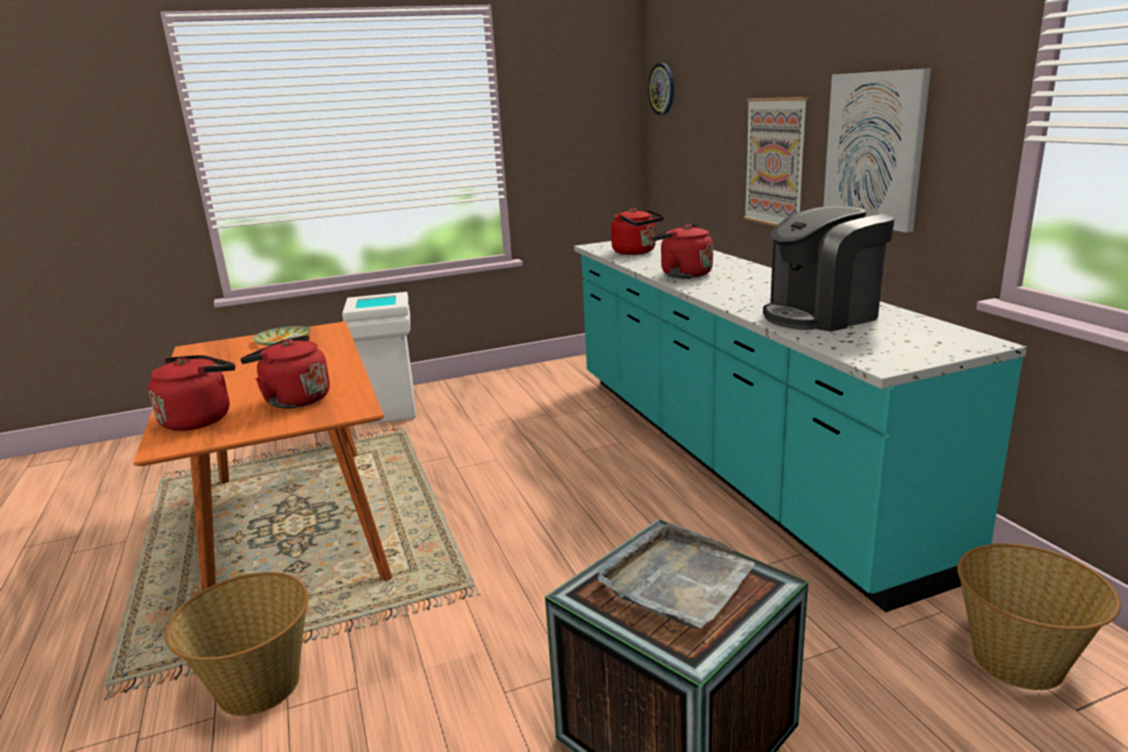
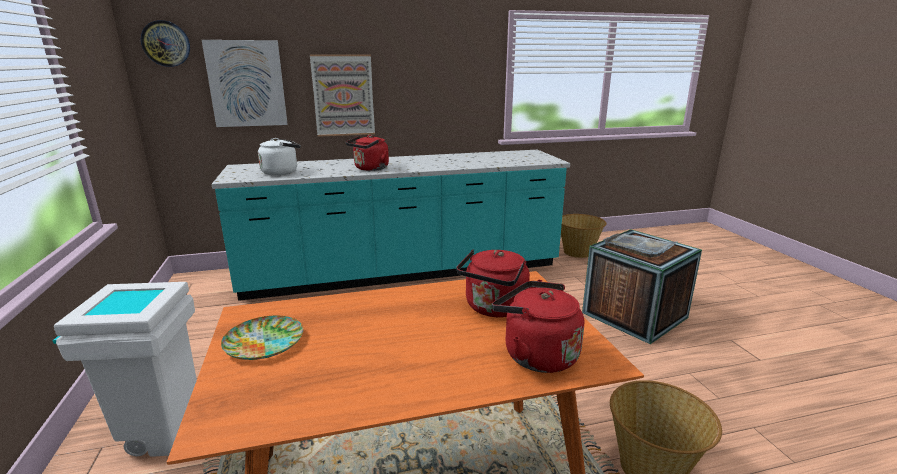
camera: 85 degrees left, 0 degrees up
(636, 252) = (282, 172): red kettle -> white kettle
(822, 315) = (482, 159): coffee machine -> none
(874, 149) = (427, 82): picture -> picture (247, 84)

